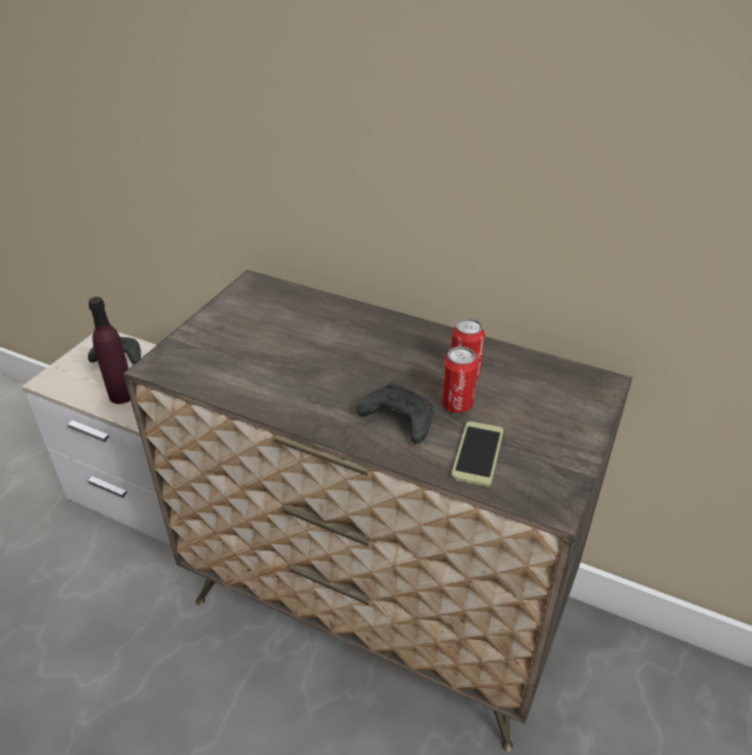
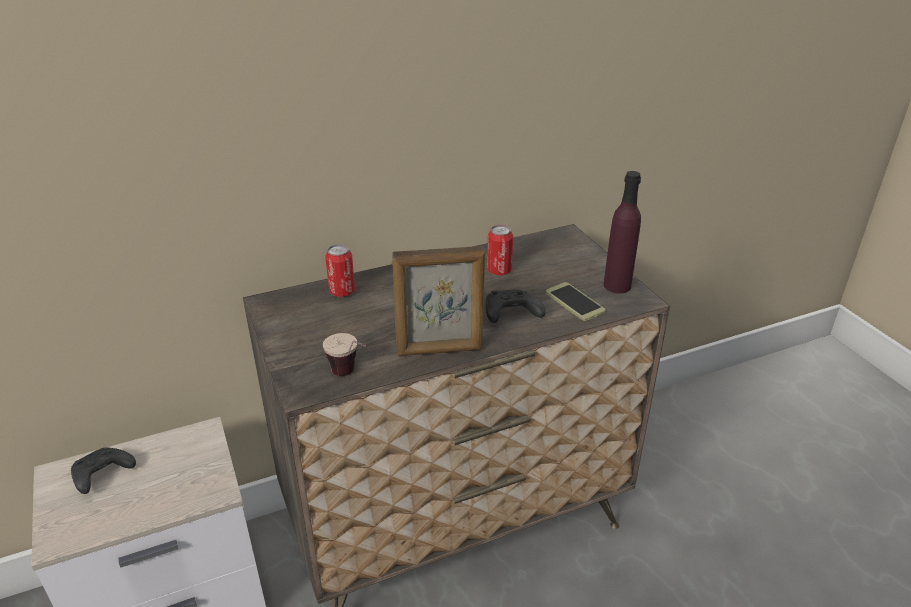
camera: 50 degrees left, 5 degrees down
(122, 395) = (159, 496): purple bottle -> purple bottle (617, 285)
(199, 379) = (351, 376): none -> cup
(288, 407) = (439, 350): none -> picture frame
(457, 404) = (523, 287): can -> can (342, 292)

